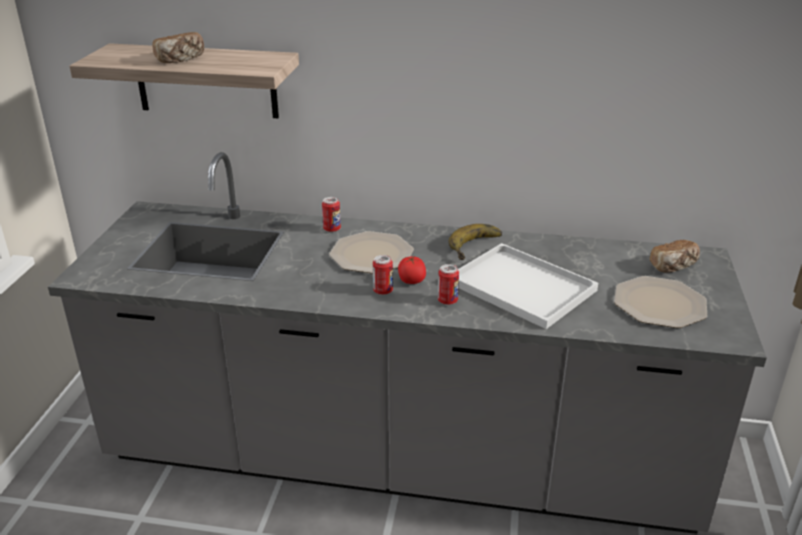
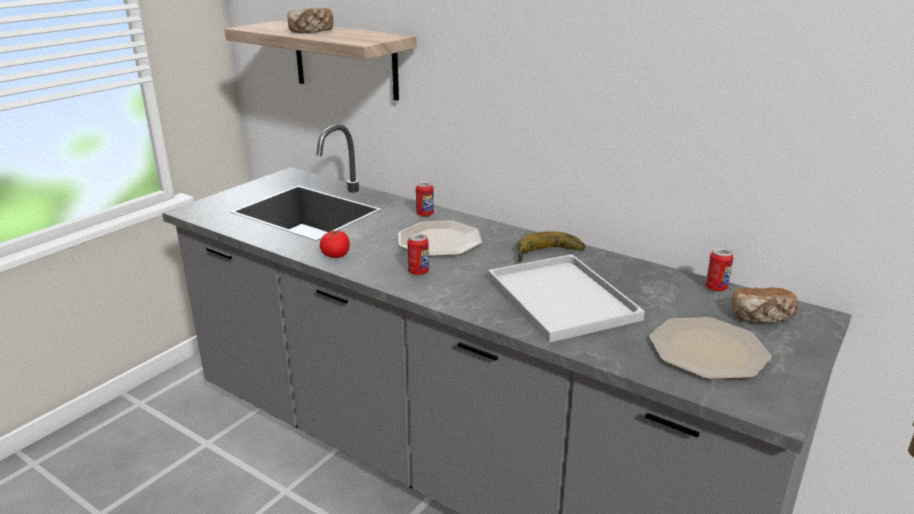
camera: 25 degrees right, 5 degrees down
(411, 281) = (454, 269): tomato -> tomato (336, 255)
(447, 301) = (471, 294): can -> can (715, 288)

